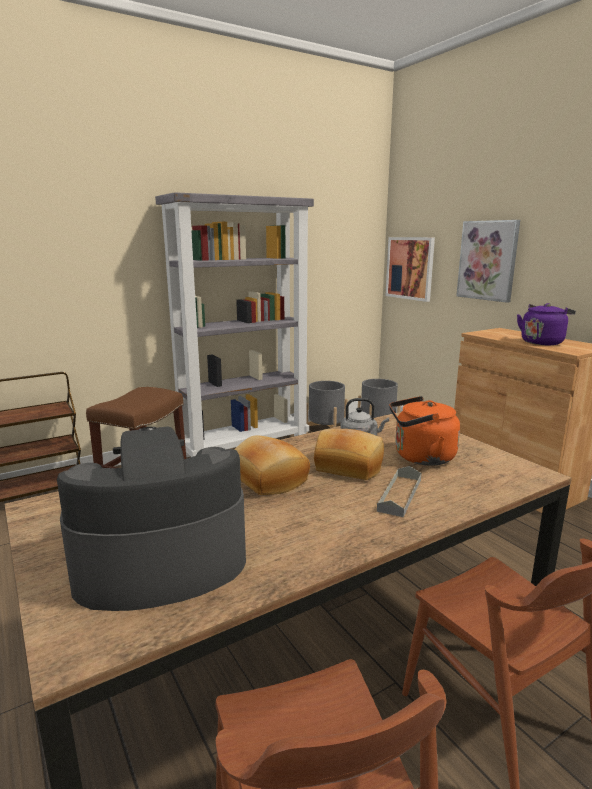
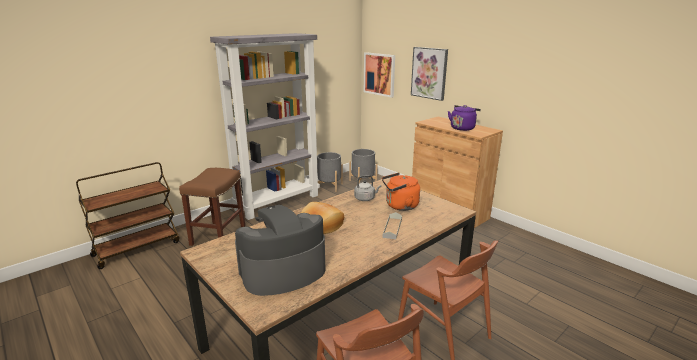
camera: 10 degrees left, 5 degrees up
(349, 466) = (363, 214): bread -> none

